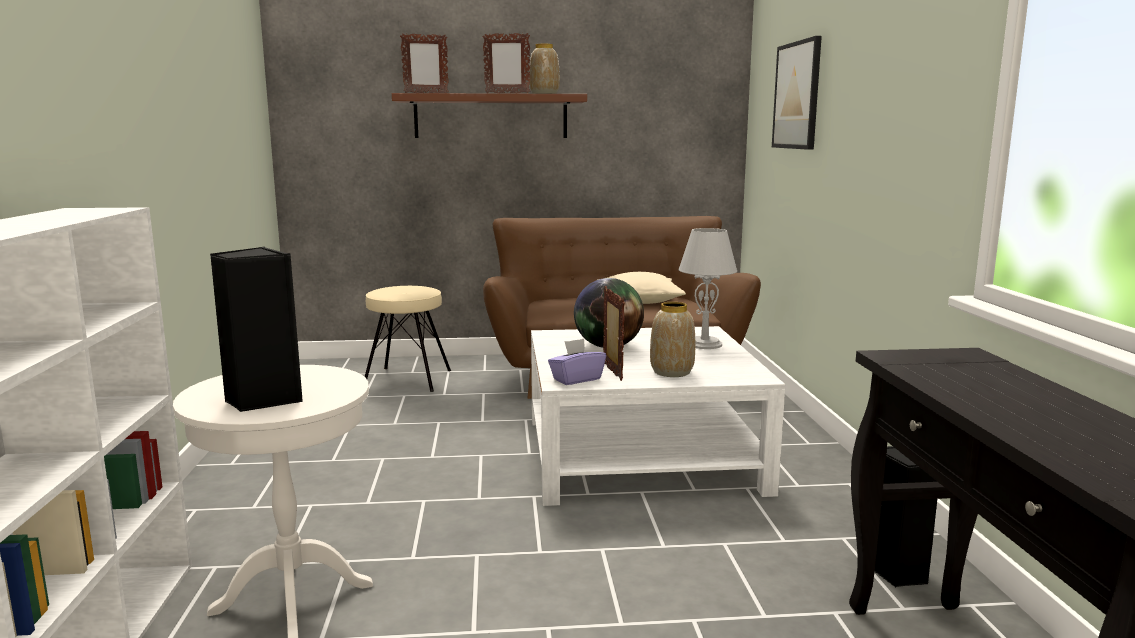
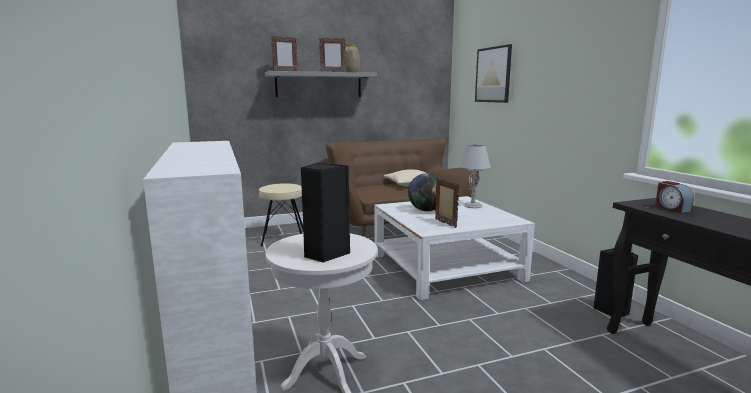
camera: 15 degrees left, 0 degrees up
(491, 116) = (319, 85): brown shelf -> grey shelf
(576, 379) = (432, 229): purple tissue box -> none
(672, 372) = (475, 221): vase -> none
(957, 370) = (671, 208): none -> alarm clock

